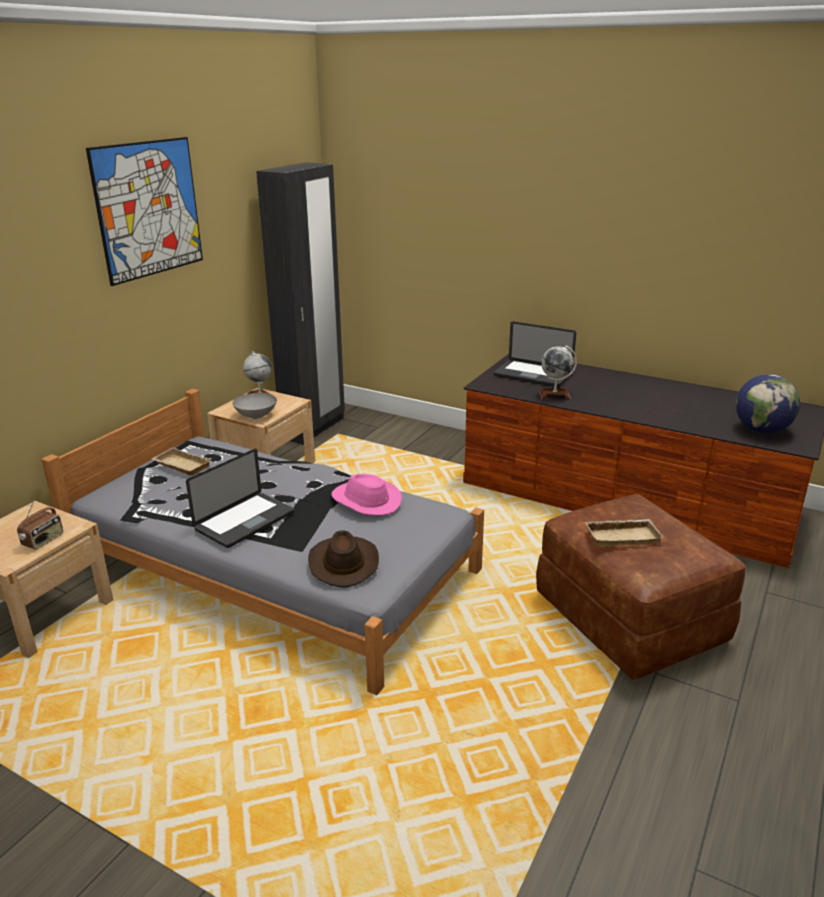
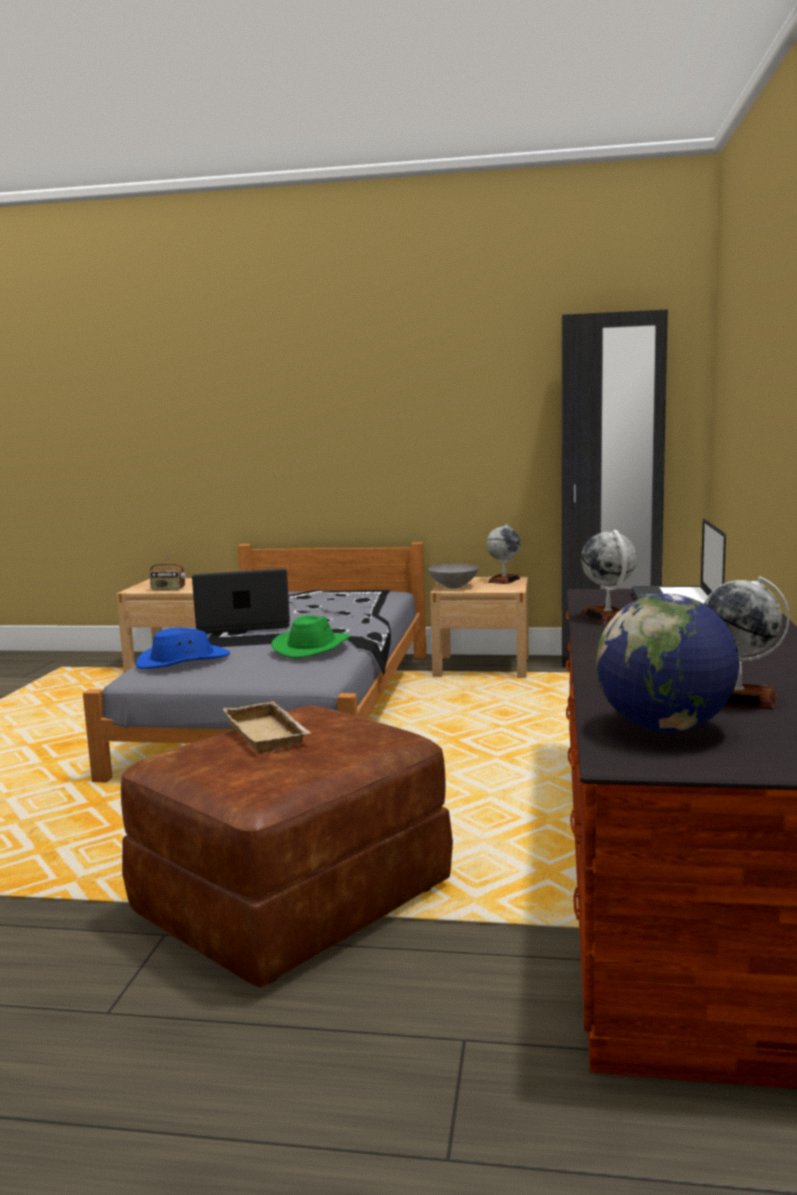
camera: 70 degrees right, 15 degrees down
(149, 209) = (401, 347): picture -> none
(180, 466) = (331, 595): beige tray -> none
(245, 521) = (242, 625): laptop -> laptop turned 150 degrees clockwise
(343, 563) = (183, 661): brown hat -> blue hat
(365, 501) = (312, 647): pink hat -> green hat
(723, 408) = (738, 698): none -> globe

